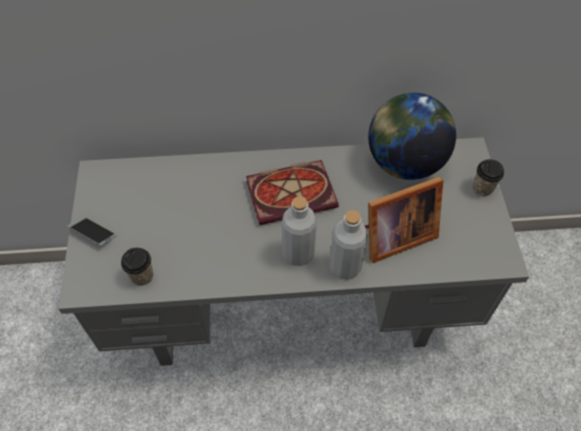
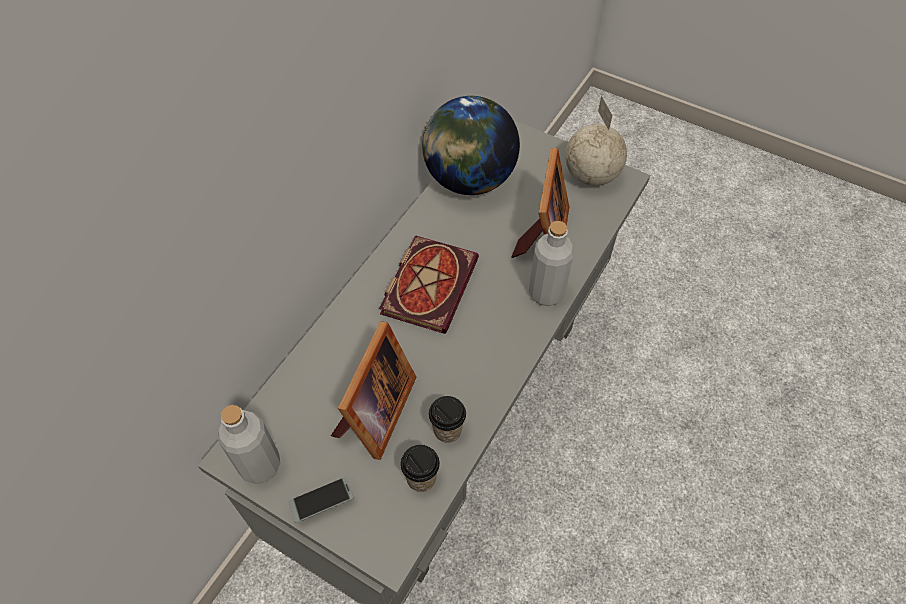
camera: 55 degrees left, 0 degrees up
(170, 223) = (374, 414): none -> picture frame
(298, 253) = (503, 320): grey bottle -> grey bottle (260, 465)
(482, 188) = (542, 146): cup -> cup (447, 430)
(485, 236) = (591, 175): none -> globe

